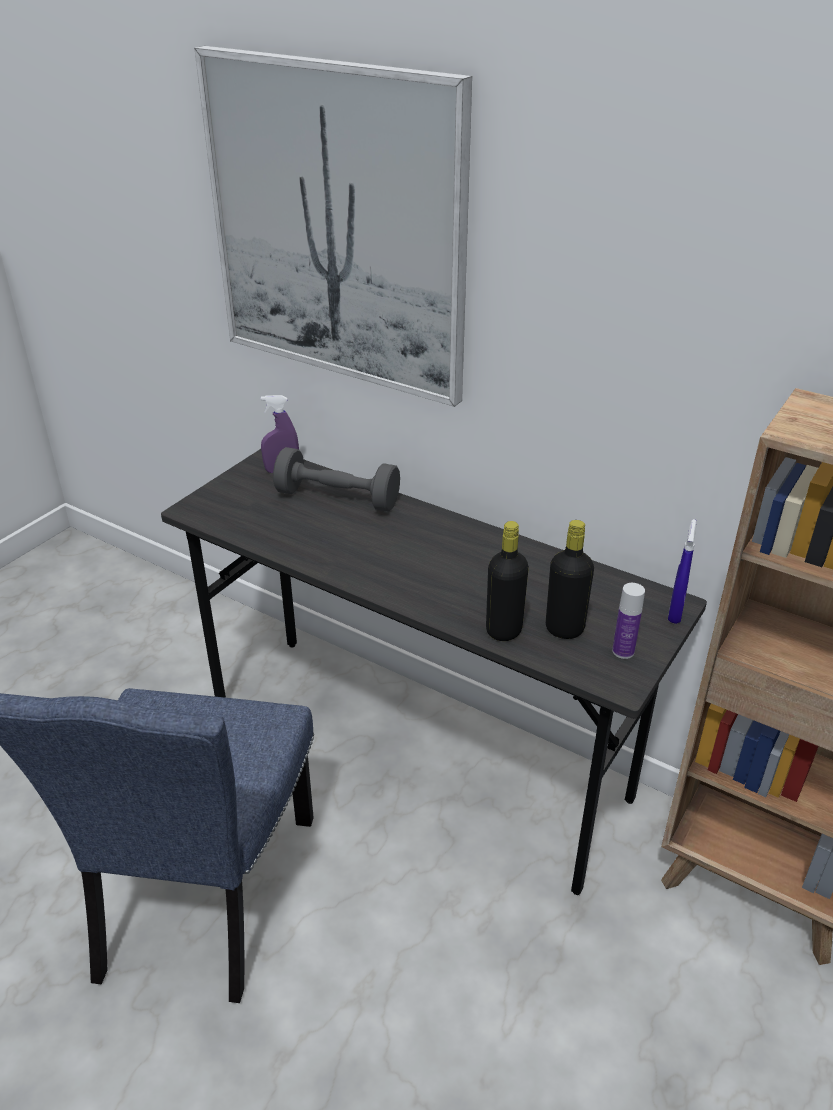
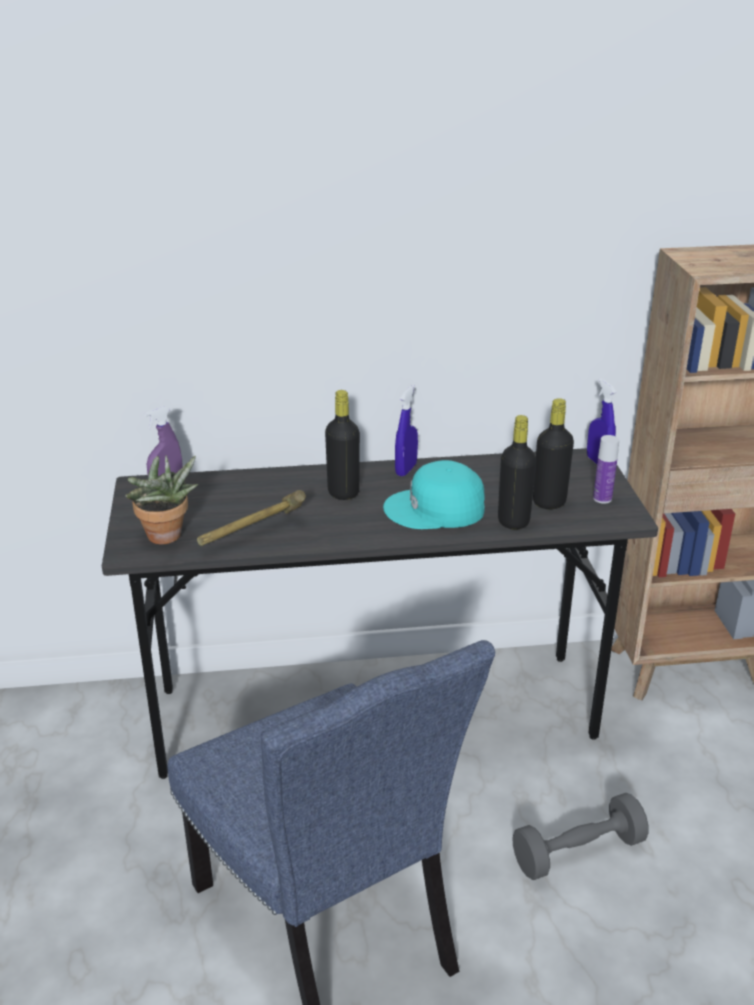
camera: 40 degrees left, 5 degrees down
(227, 511) = (166, 538): none -> potted plant
(285, 536) = (252, 534): none -> hammer
(336, 227) = (202, 216): picture -> none
(337, 498) = (252, 489): grey dumbbell -> grey dumbbell (578, 852)
(400, 533) = (343, 493): none -> black bottle
(453, 585) = (435, 509): none -> turquoise cap
(481, 536) = (406, 469): none -> blue spray bottle

